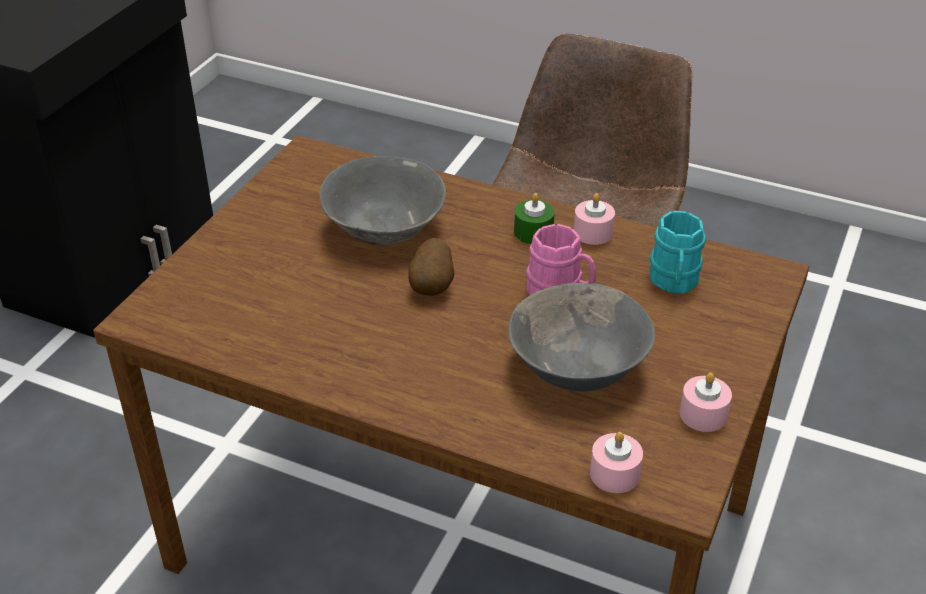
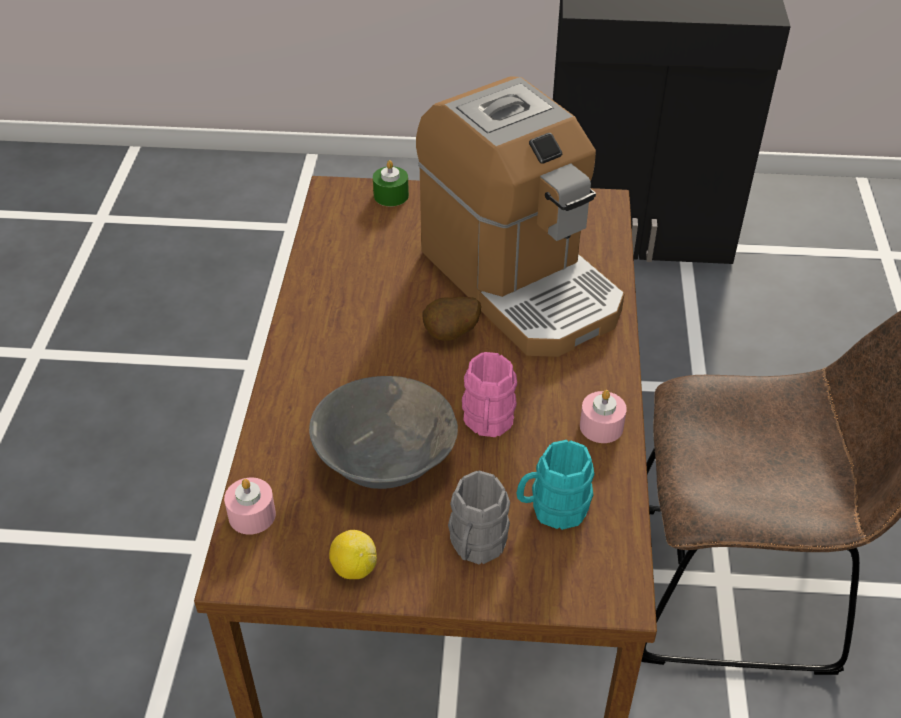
camera: 70 degrees right, 5 degrees up
(382, 228) = (520, 281): grey bowl -> coffee machine
(533, 232) = (574, 382): green candle -> green candle (391, 195)
(701, 335) = (475, 546): none -> grey mug
(703, 414) = (354, 568): pink candle -> lemon

